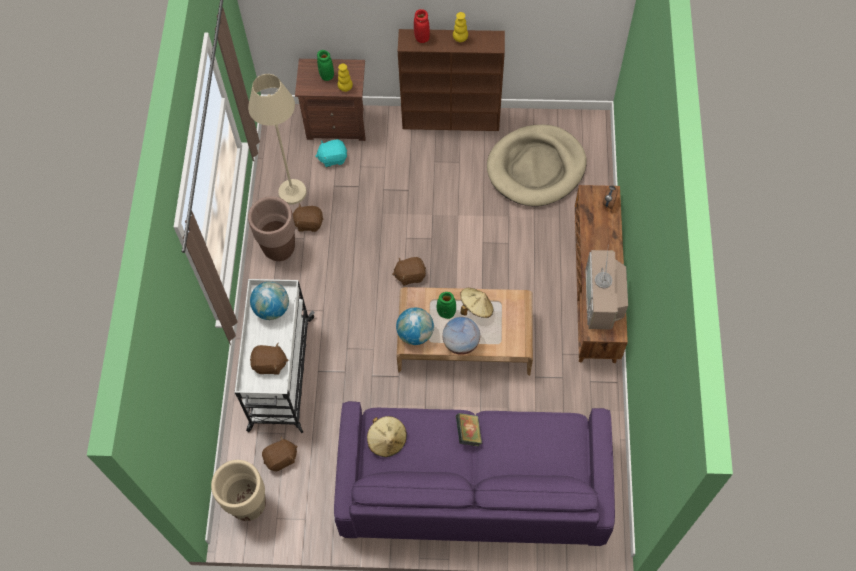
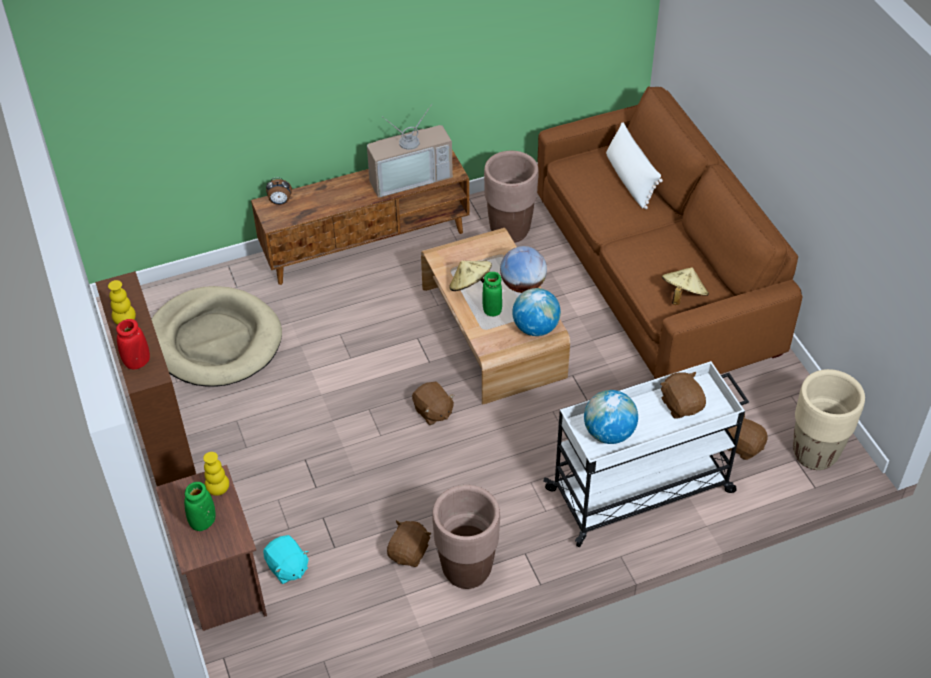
camera: 115 degrees left, 15 degrees down
(292, 192) = (367, 594): beige floor lamp -> none
(308, 223) = (409, 552): brown plush toy -> brown plush toy turned 135 degrees counterclockwise
(468, 433) = (627, 239): book -> none
(473, 486) = (655, 272): purple sofa -> brown sofa
(534, 467) = (630, 179): none -> white pillow
(567, 397) = (510, 230): none -> brown planter

